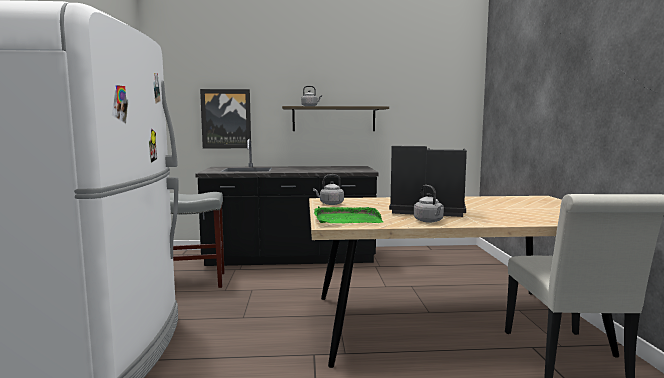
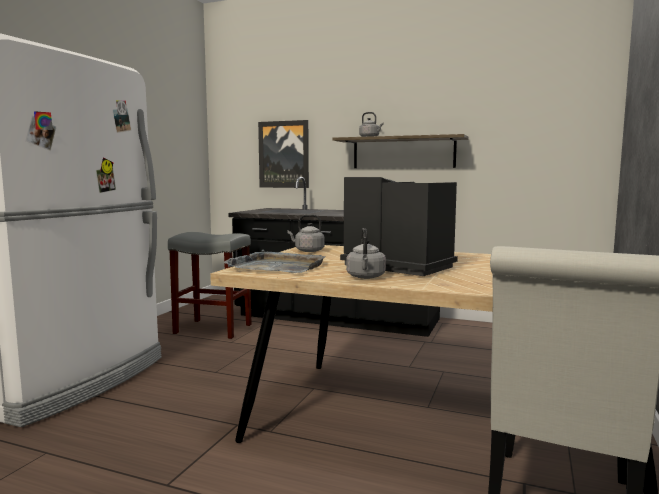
camera: 25 degrees right, 0 degrees up
(346, 219) = (277, 266): green tray -> grey tray

